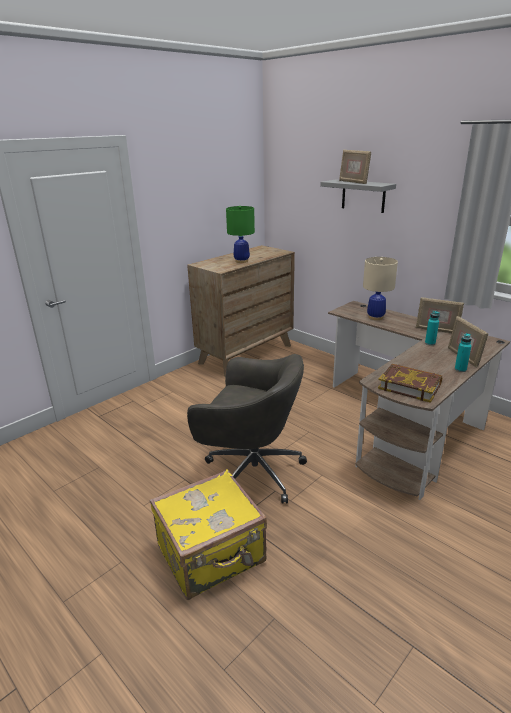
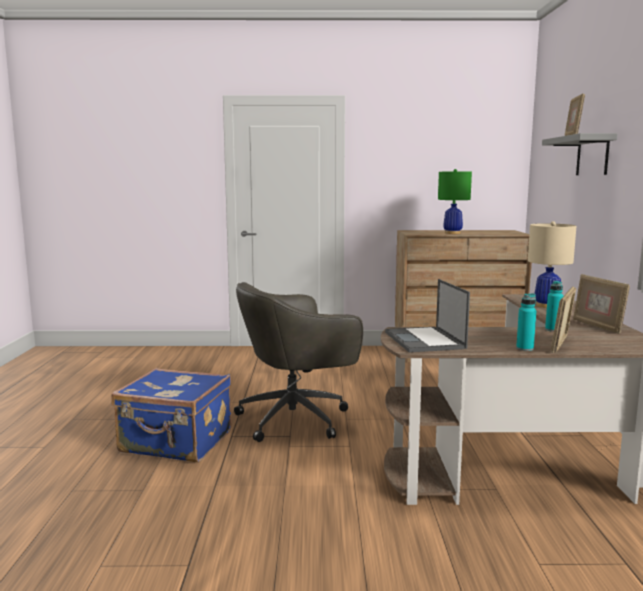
camera: 45 degrees right, 15 degrees down
(212, 555) = (176, 443): yellow suitcase -> blue suitcase
(251, 471) = (296, 418): grey office chair -> grey office chair turned 90 degrees clockwise
(409, 386) = (425, 340): book -> laptop

